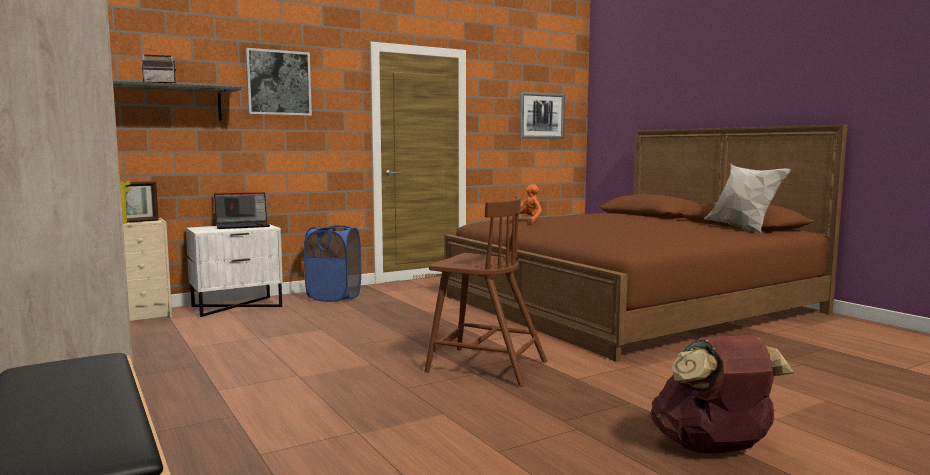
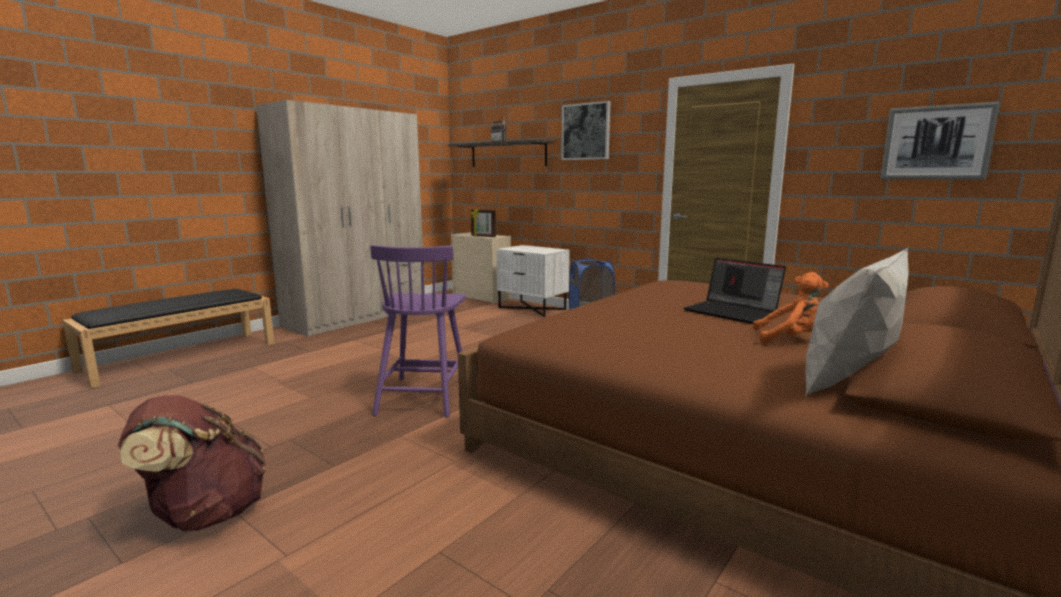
camera: 70 degrees right, 5 degrees up
(243, 226) = (543, 249): laptop -> laptop (733, 312)
(484, 366) = (423, 395): brown chair -> purple chair
(528, 222) = (686, 289): orange plush toy -> orange plush toy (790, 339)

